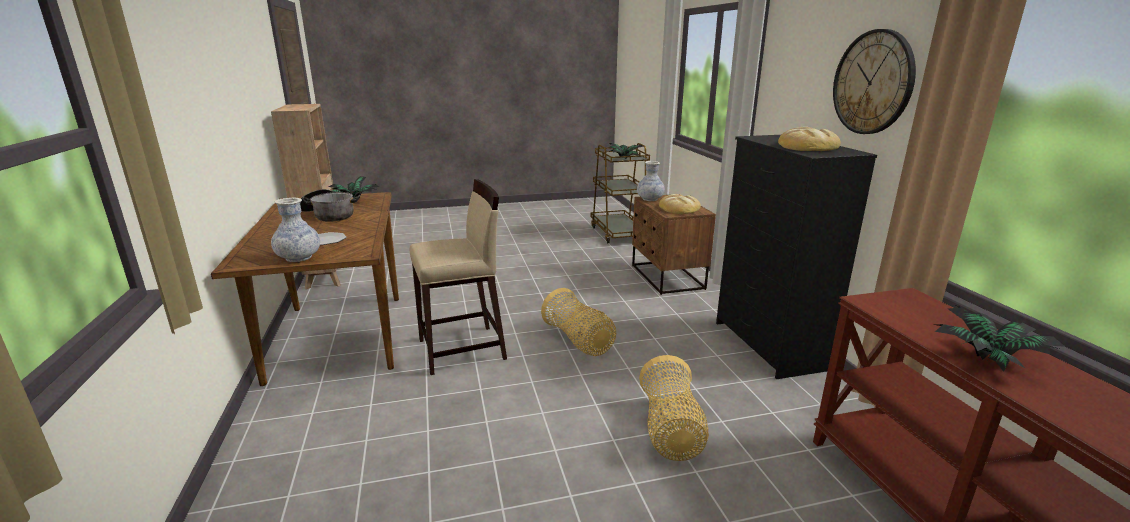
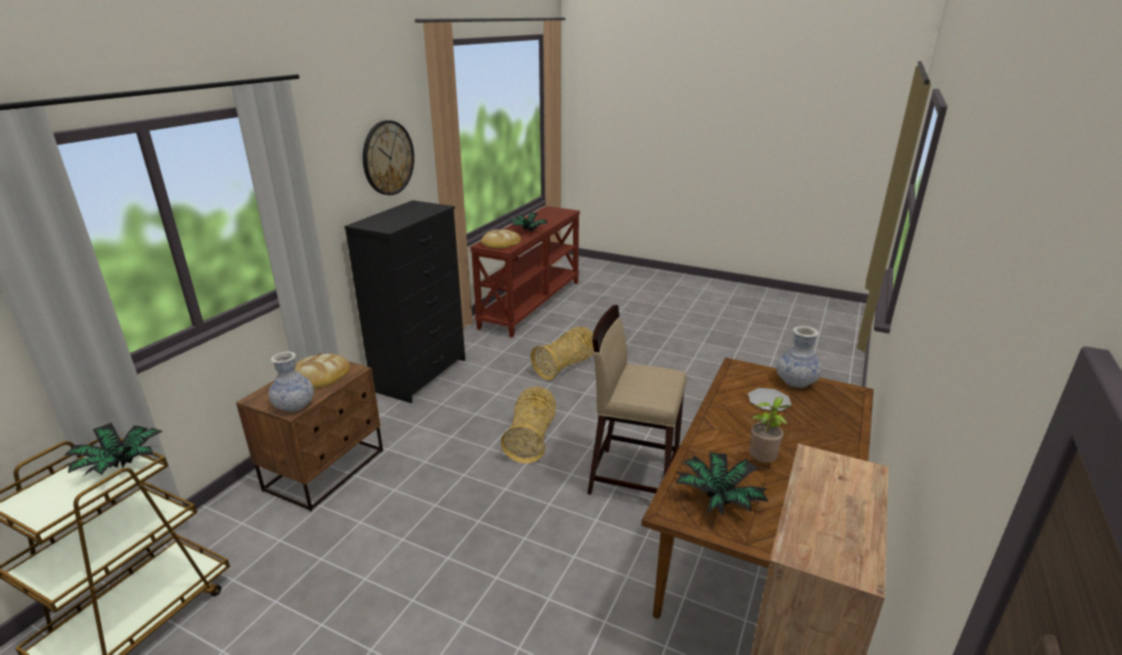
camera: 140 degrees left, 5 degrees up
(328, 215) = (762, 462): cooking pot -> potted plant
(807, 146) = (409, 212): bread -> bread (500, 242)

